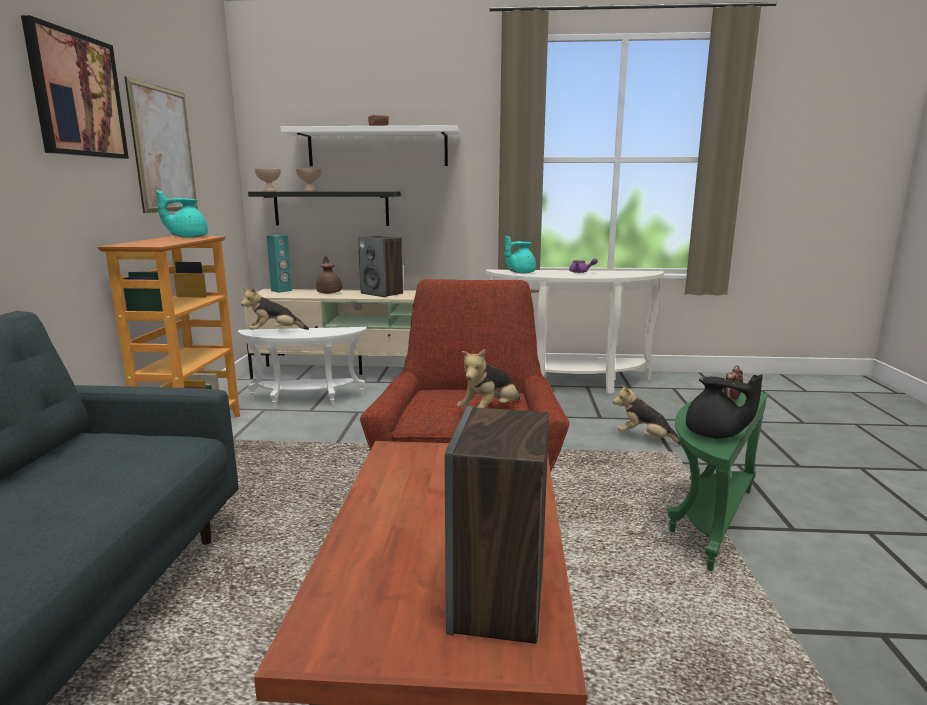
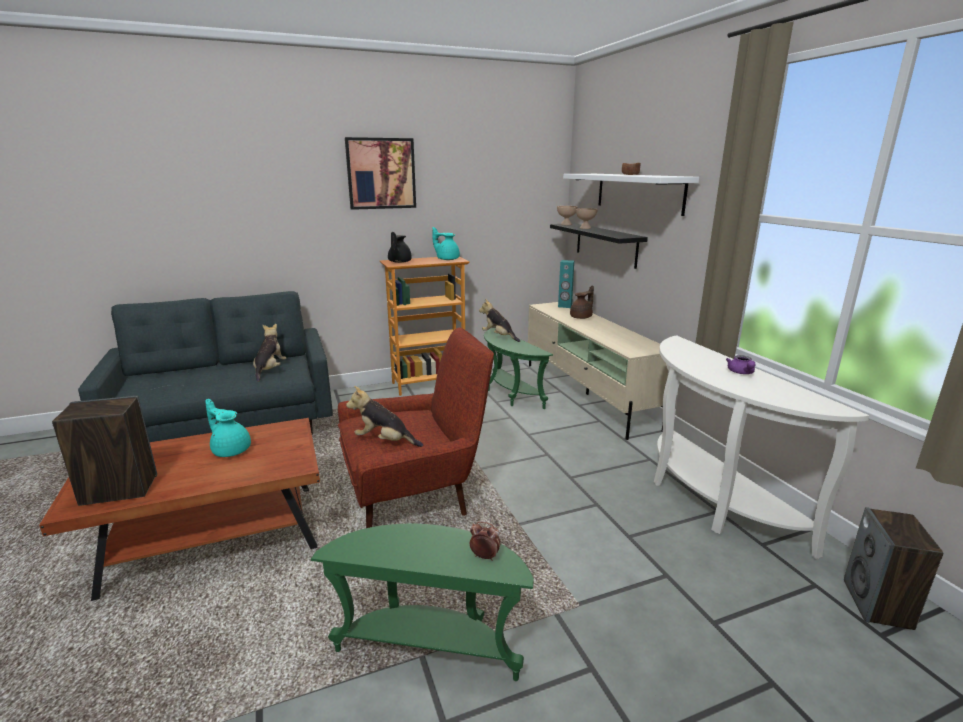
camera: 65 degrees right, 5 degrees up
(164, 150) = (462, 197): picture -> none
(306, 401) = (509, 395): white side table -> green side table
(382, 293) = (606, 330): speaker -> speaker (877, 604)
(520, 273) = (678, 349): turquoise teapot -> turquoise teapot (231, 450)
(645, 439) = (599, 578): plush toy -> plush toy (270, 370)
(714, 434) = (367, 548): black teapot -> black teapot (399, 262)

